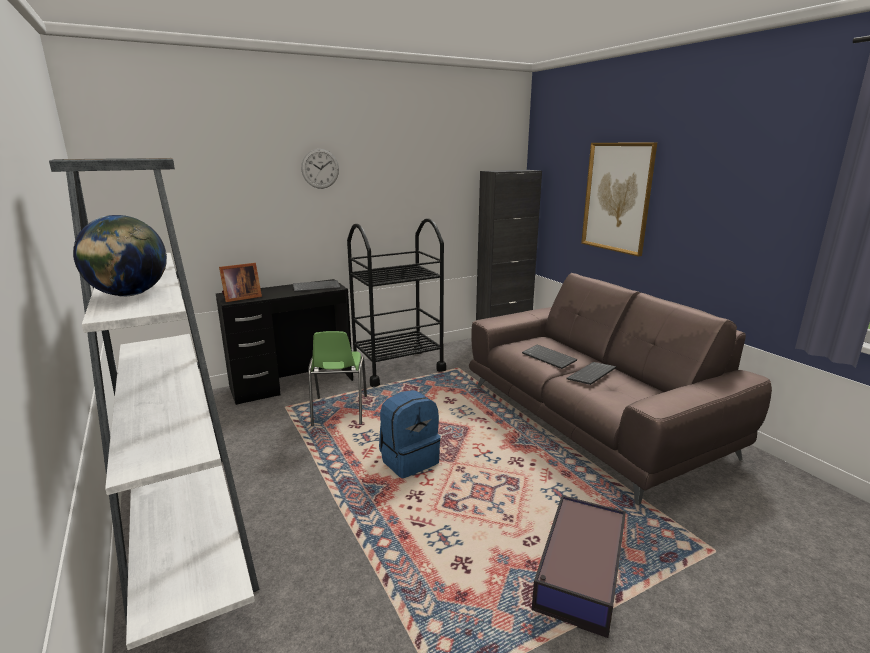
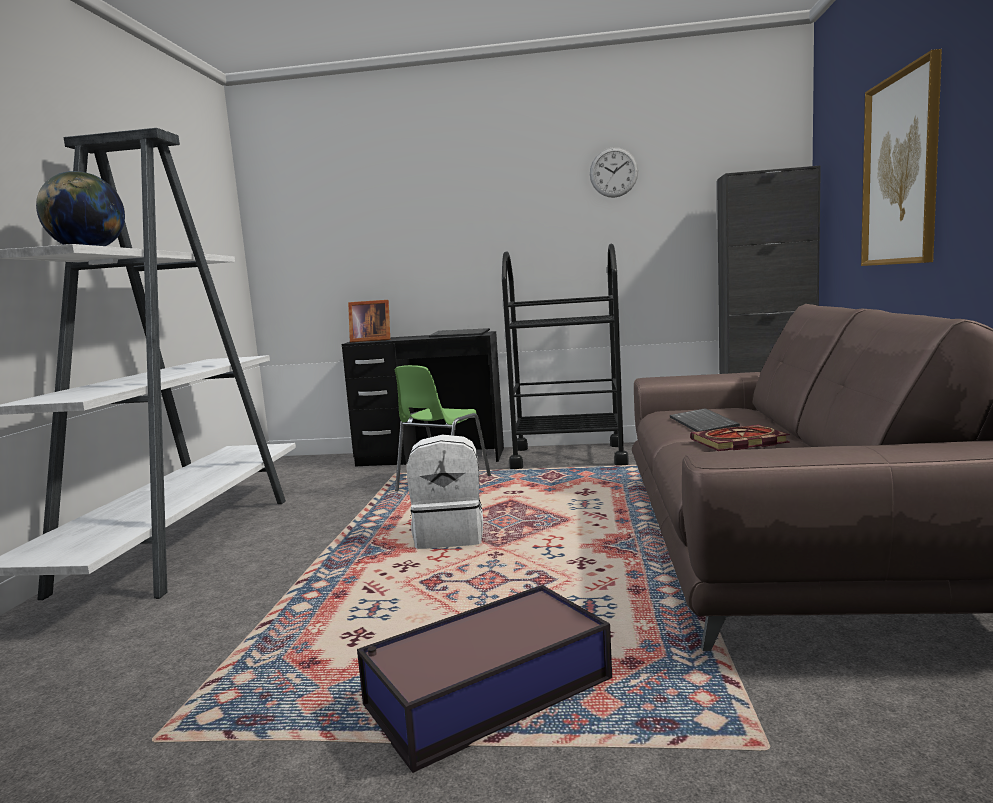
camera: 35 degrees right, 10 degrees down
(320, 168) = (480, 192): wall clock -> wall clock (613, 172)
(409, 460) = (450, 536): blue backpack -> white backpack
(592, 375) = (738, 442): keyboard -> book

